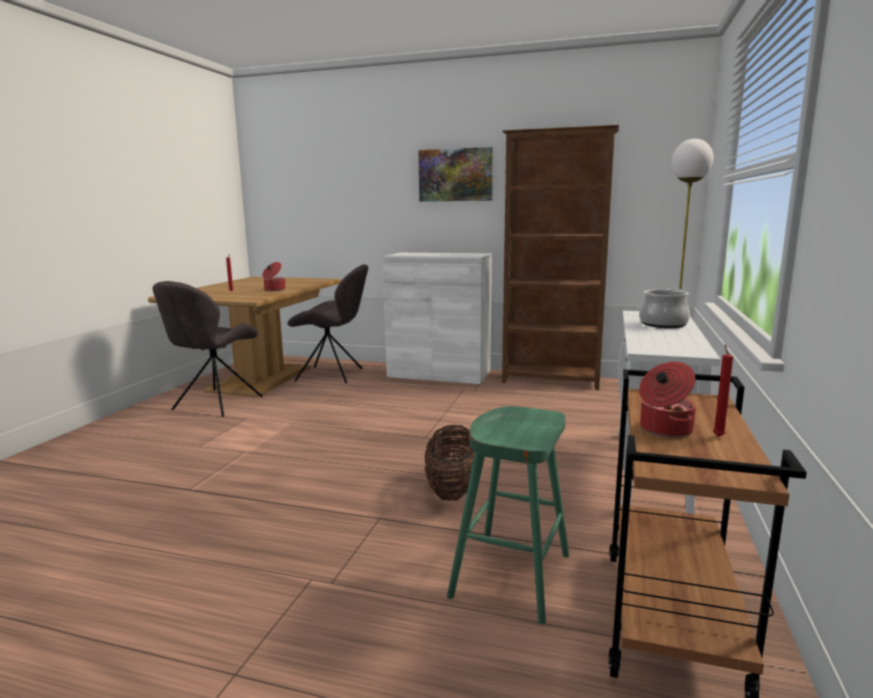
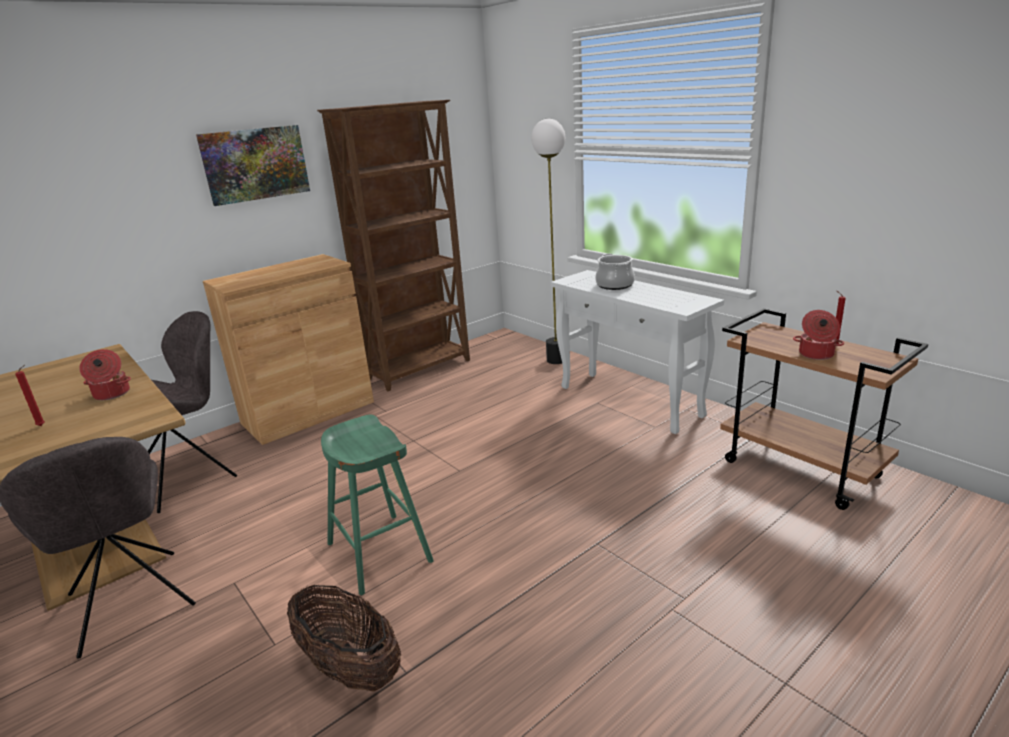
camera: 55 degrees left, 10 degrees up
(439, 374) = (308, 413): white cabinet -> brown cabinet
(452, 490) = (579, 490): basket -> basket (350, 667)
(511, 576) = (725, 507): green stool -> green stool (379, 552)

